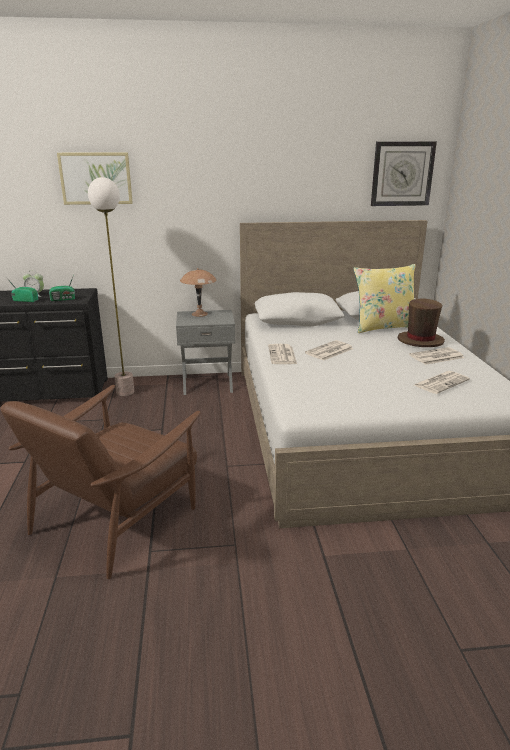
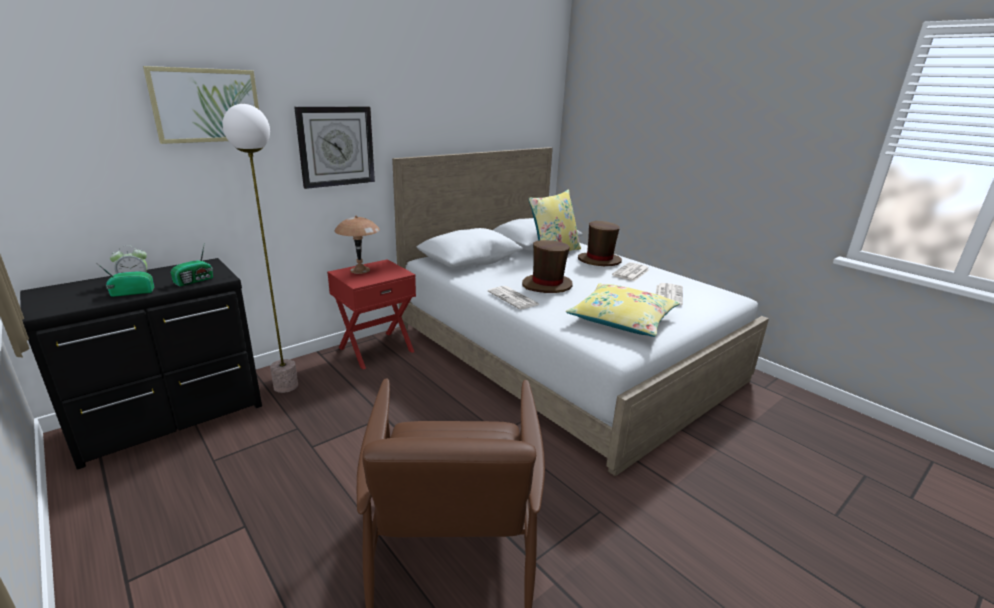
camera: 35 degrees left, 0 degrees up
(207, 383) = (376, 349): grey nightstand -> red nightstand
(329, 351) = (547, 285): newspaper -> brown hat
(350, 391) = (622, 320): none -> yellow pillow
(402, 174) = (530, 103): wall clock -> wall clock (336, 146)

